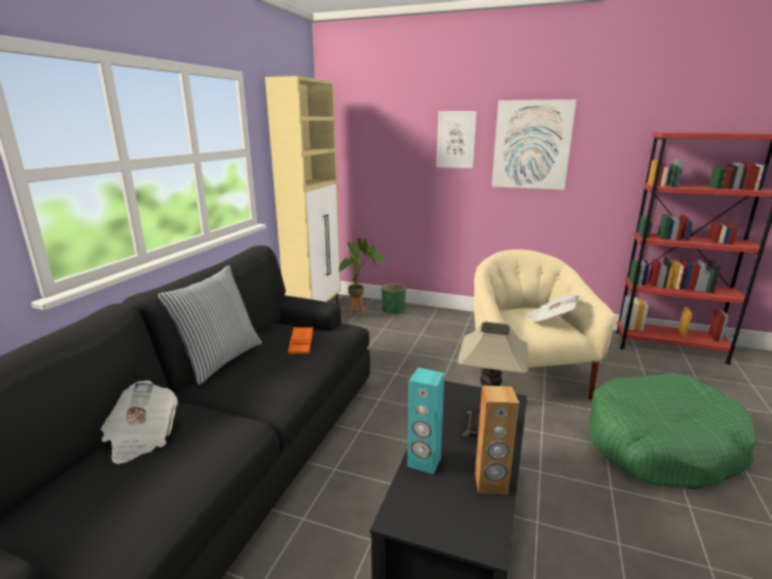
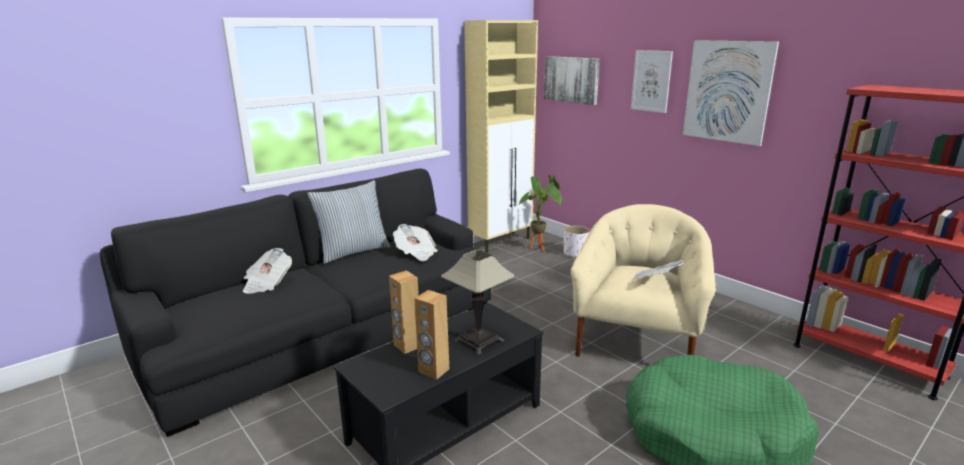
camera: 30 degrees right, 0 degrees up
(301, 344) = (415, 253): orange tray -> newspaper
(367, 143) = (571, 79): none -> picture
(393, 310) = (575, 254): green planter -> white planter
(424, 462) = (407, 346): turquoise speaker -> brown speaker

